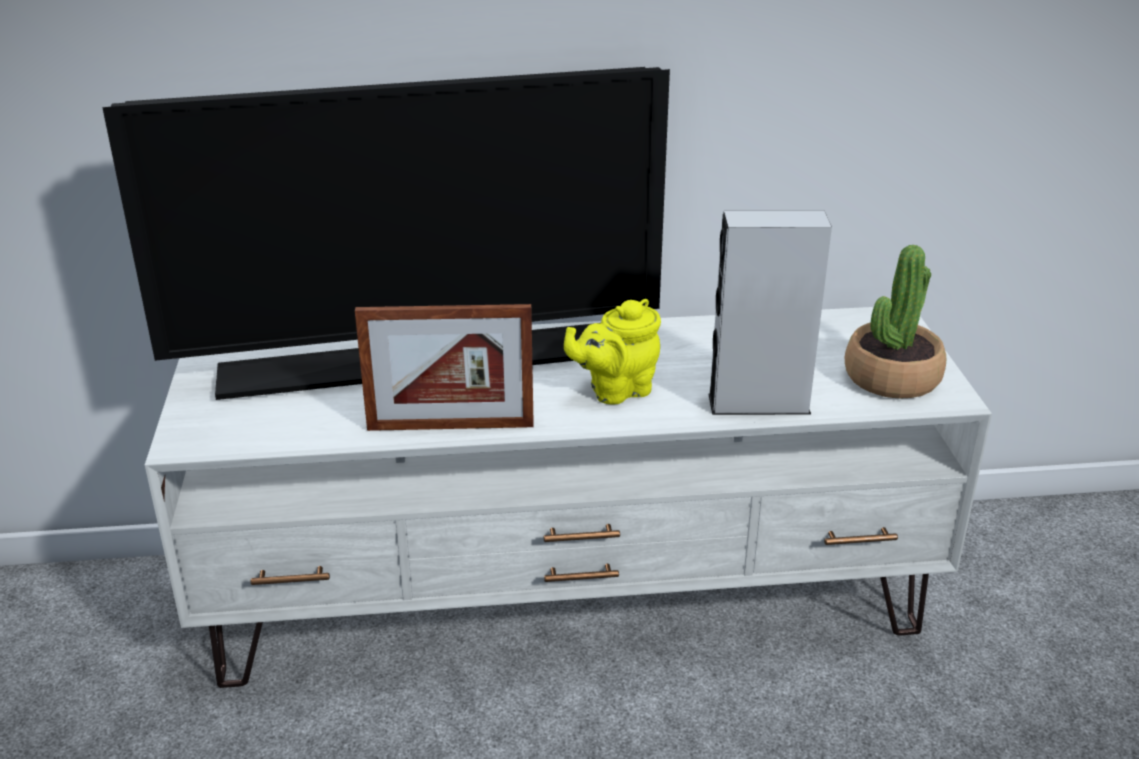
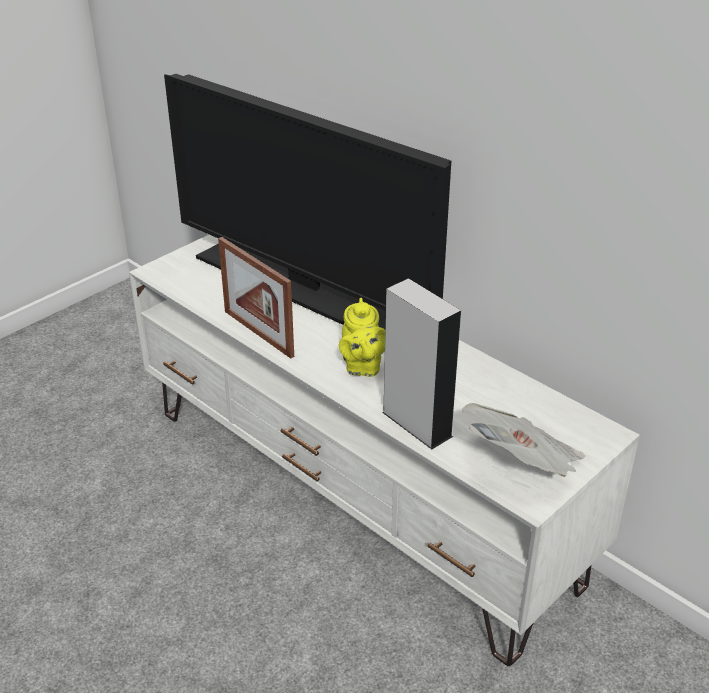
camera: 50 degrees right, 5 degrees up
(615, 390) = (362, 366): yellow teapot -> yellow teapot turned 120 degrees counterclockwise
(891, 377) = (522, 464): potted plant -> newspaper

